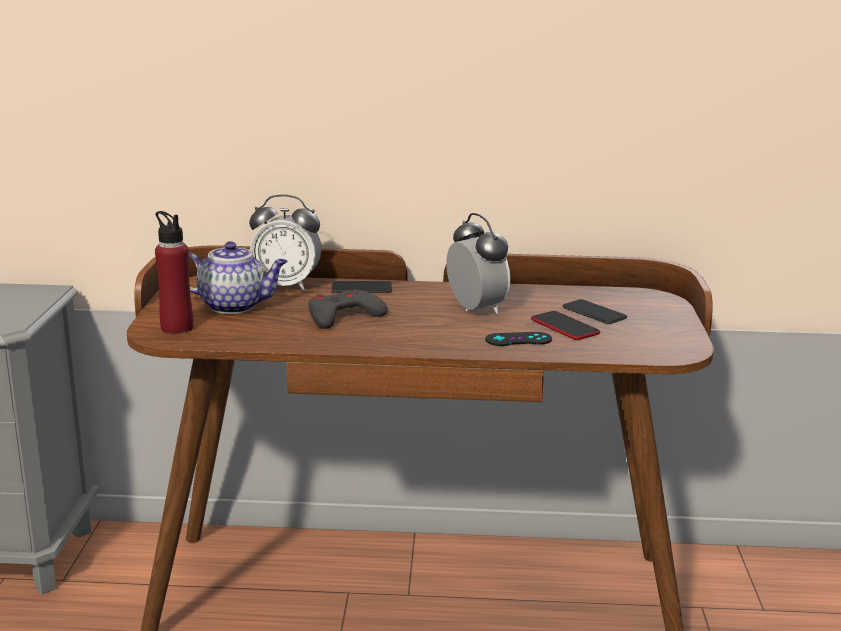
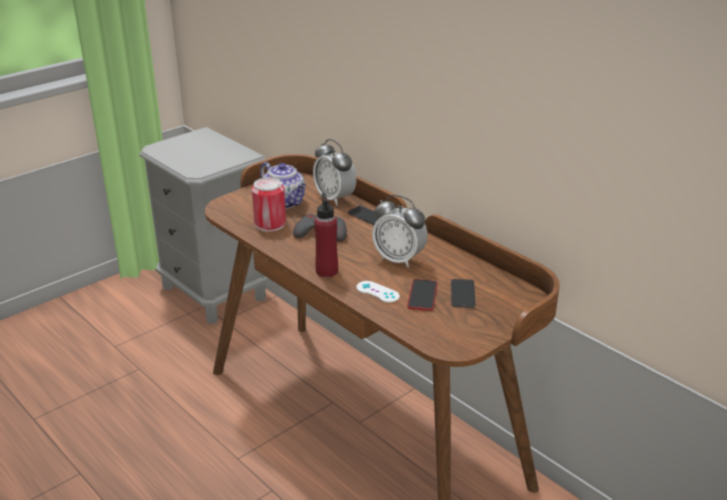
camera: 45 degrees right, 10 degrees up
(177, 328) = (235, 206): red bottle -> red bottle (327, 271)
(262, 328) = (270, 224): none -> can
(476, 309) = (399, 259): alarm clock -> alarm clock turned 105 degrees clockwise
(518, 339) = (377, 292): black game controller -> white game controller

